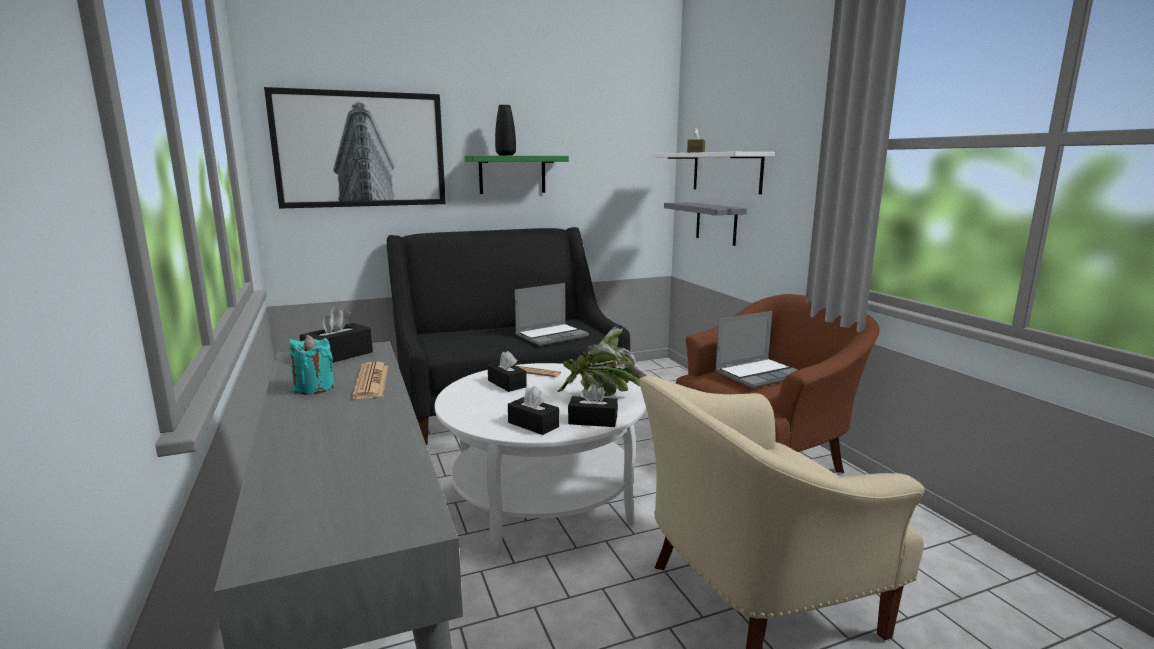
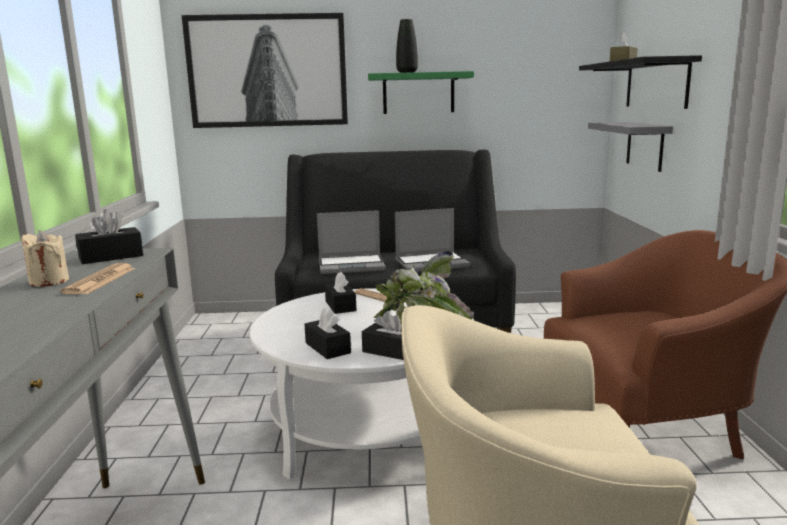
camera: 20 degrees right, 0 degrees up
(314, 388) = (49, 281): turquoise candle -> beige candle
(726, 172) = (656, 84): white shelf -> black shelf
(759, 374) = (638, 323): laptop -> laptop (352, 265)

